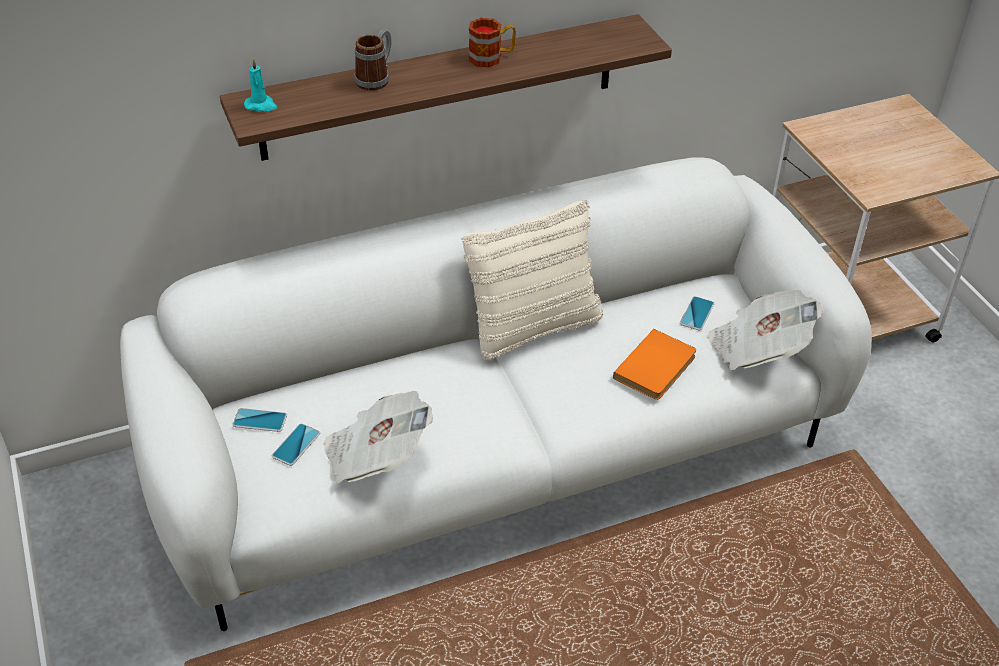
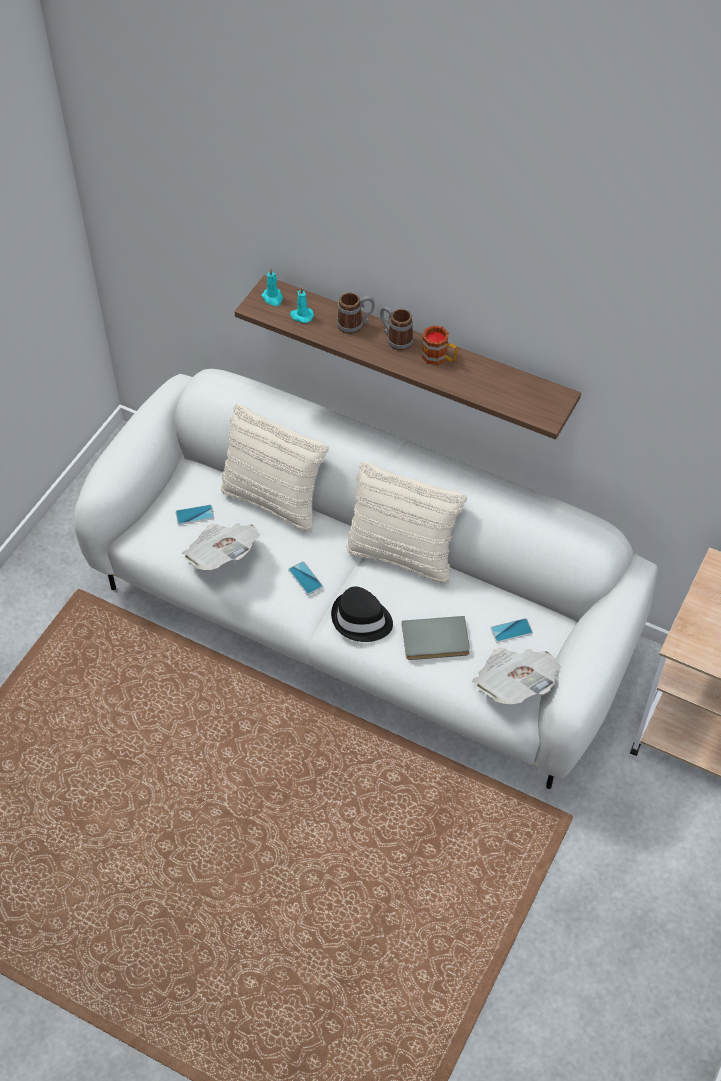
camera: 50 degrees right, 10 degrees up
(260, 420) = (196, 486): phone -> phone (305, 578)
(313, 102) = (301, 316): none -> turquoise candle
(358, 374) = (275, 501): none -> beige pillow
(431, 67) = (395, 339): none -> mug
(576, 402) = (361, 620): none -> black hat
(657, 368) = (435, 641): orange book -> grey book

